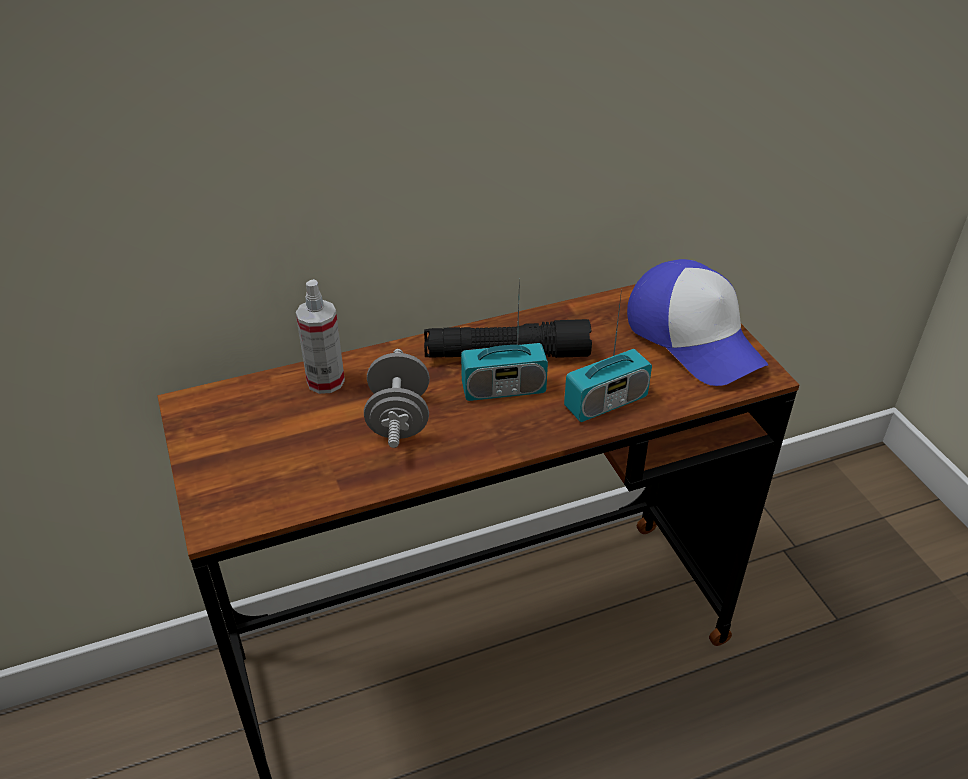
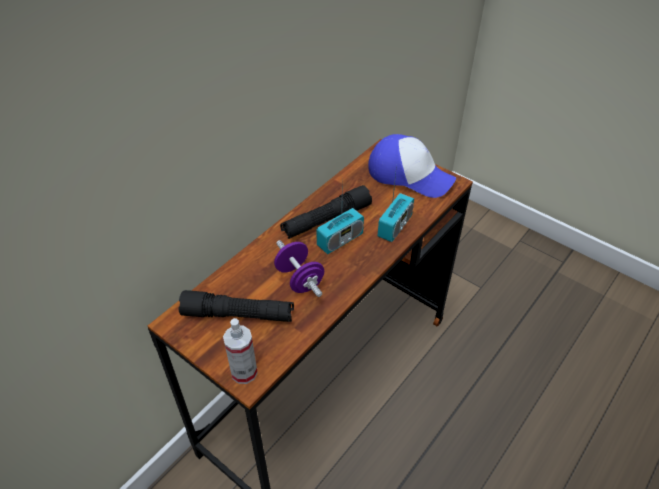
camera: 30 degrees left, 5 degrees up
(277, 430) = (238, 315): none -> black flashlight
(325, 381) = (241, 275): spray bottle -> spray bottle (244, 372)
(399, 419) = (299, 279): grey dumbbell -> purple dumbbell

